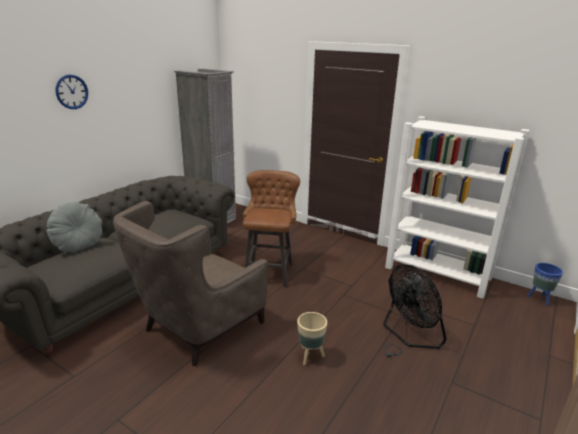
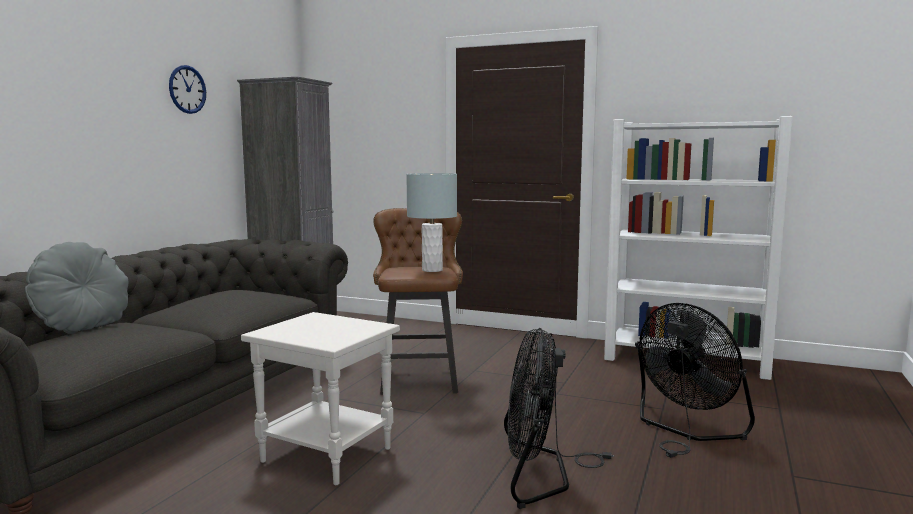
camera: 10 degrees left, 15 degrees down
(72, 92) = (77, 78): wall clock -> wall clock (187, 89)
(199, 328) = (324, 455): grey armchair -> white side table
(276, 216) = (432, 270): none -> grey table lamp
(310, 356) = (542, 470): beige planter -> black fan
(539, 299) = (849, 374): blue planter -> none

